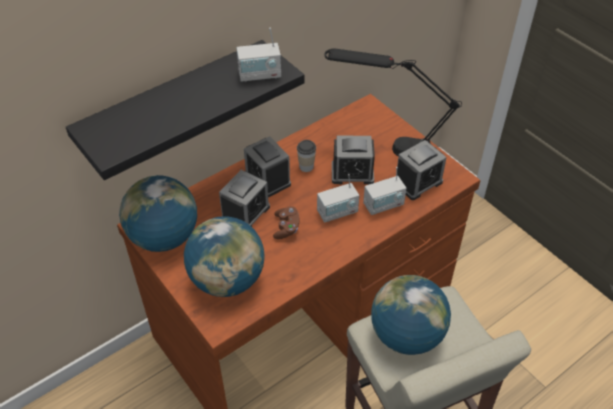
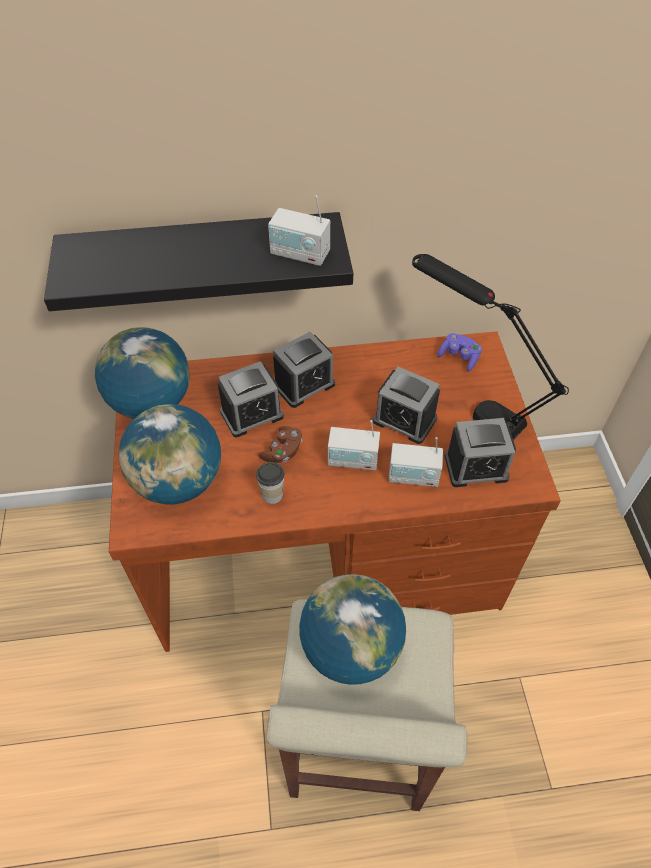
camera: 30 degrees right, 5 degrees up
(267, 179) = (304, 385): alarm clock -> alarm clock turned 120 degrees counterclockwise
(306, 166) = (357, 389): cup -> cup (272, 495)
(358, 119) = (459, 357): none -> purple game controller

